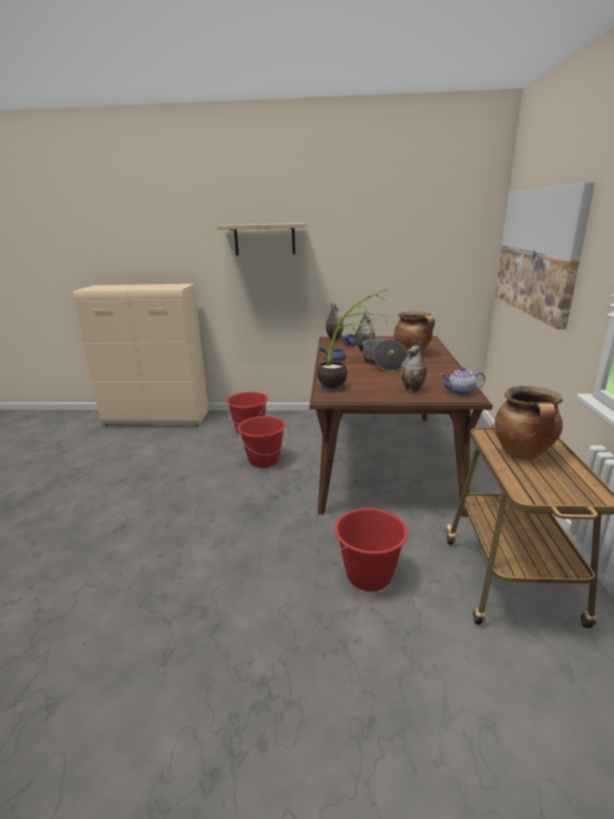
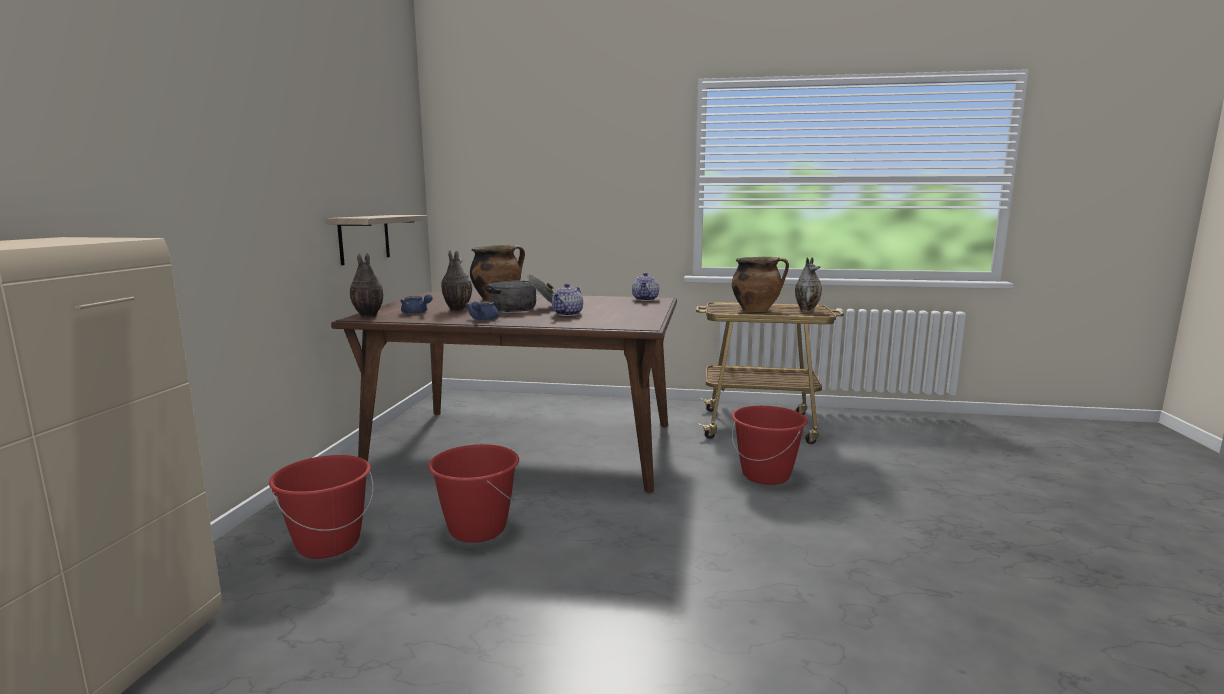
camera: 85 degrees left, 10 degrees down
(264, 239) = (199, 134): shelf -> shelf (364, 238)
(346, 391) = (624, 320): potted plant -> none
(365, 375) = (568, 314): none -> teapot
(413, 390) = (632, 307): vase -> vase (807, 310)
(538, 252) = (539, 174): picture -> none

